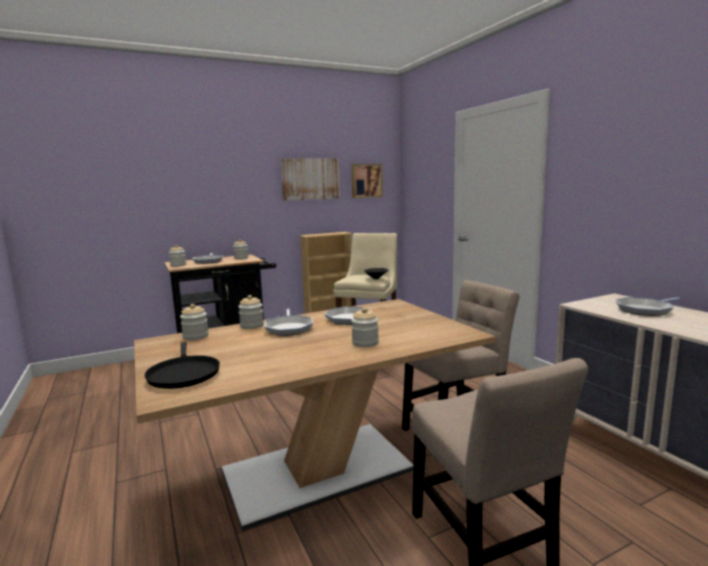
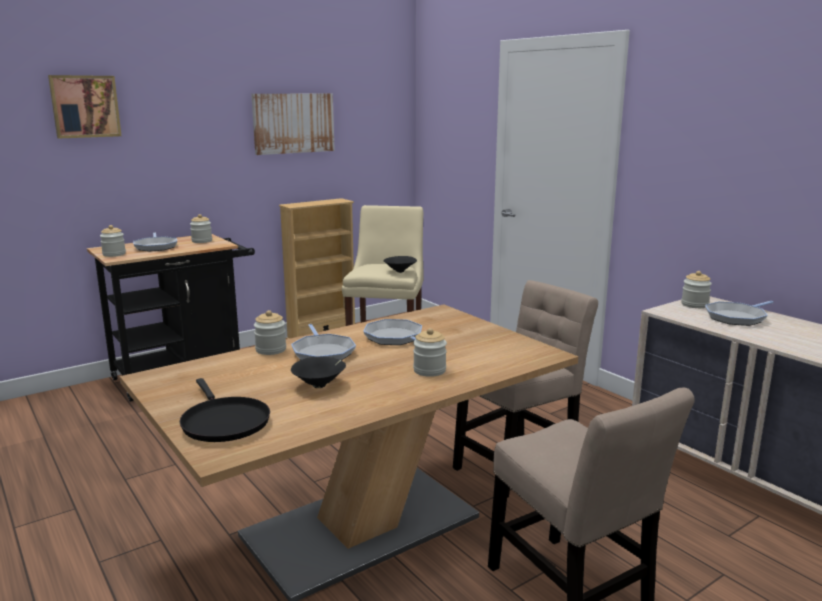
camera: 10 degrees left, 5 degrees up
(195, 336) = (204, 368): jar -> jar (694, 305)
(273, 350) = (320, 385): none -> black bowl
(366, 181) = (369, 125): picture -> picture (85, 106)

